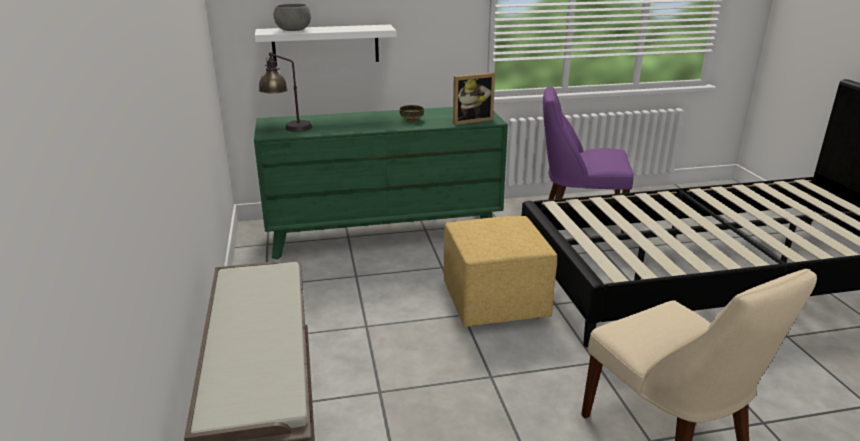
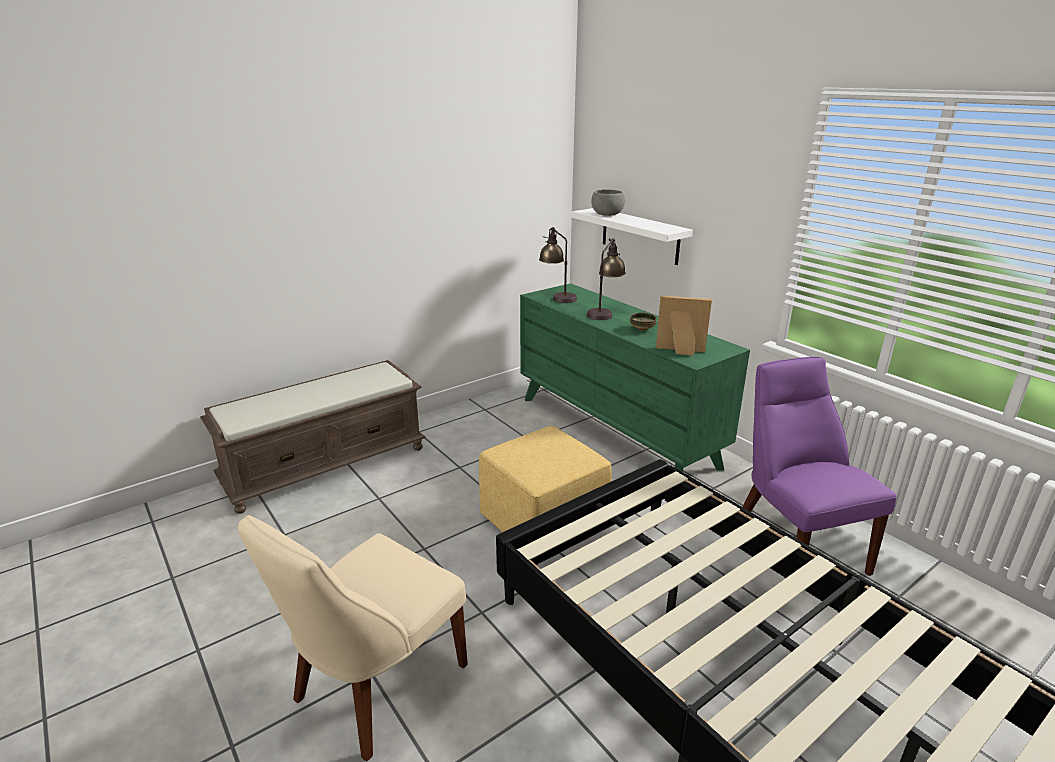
camera: 65 degrees right, 0 degrees up
(357, 122) = (604, 312): none -> table lamp
(471, 120) = (680, 351): picture frame -> picture frame turned 150 degrees clockwise

